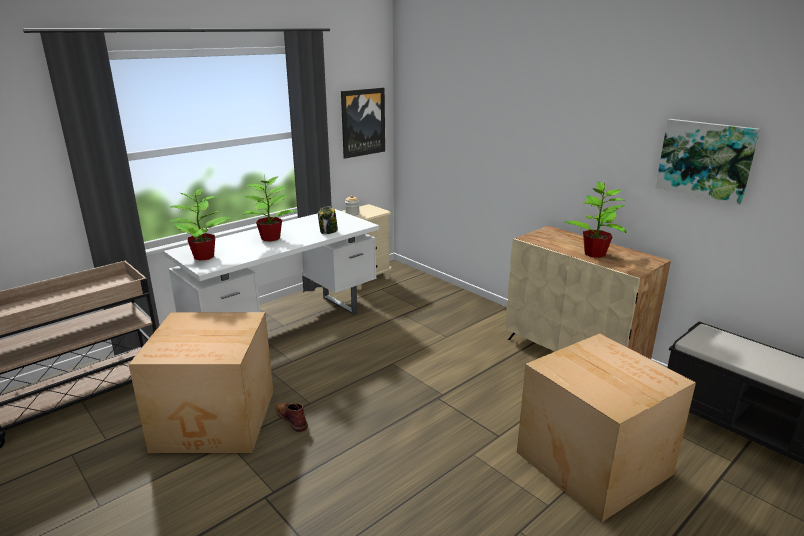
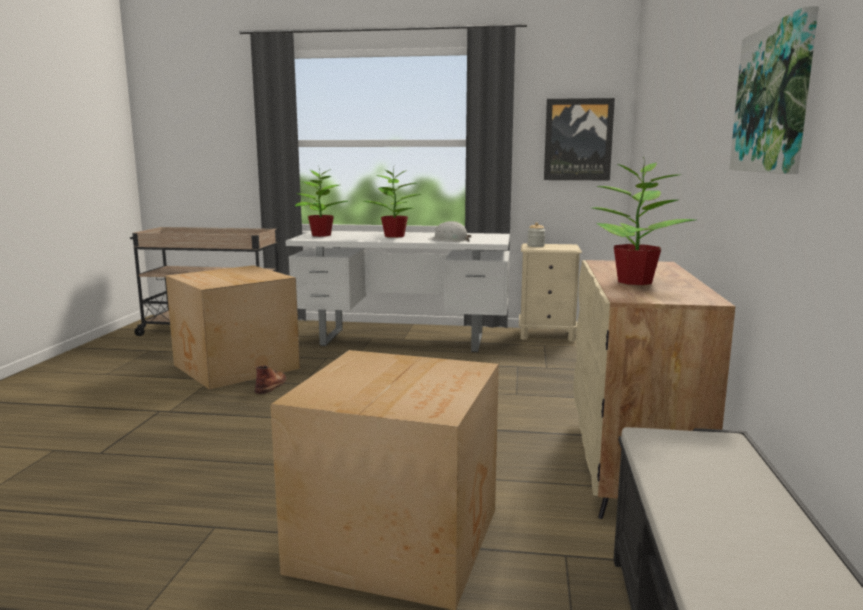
camera: 50 degrees right, 10 degrees down
(328, 231) = (449, 240): jar -> white hard hat

